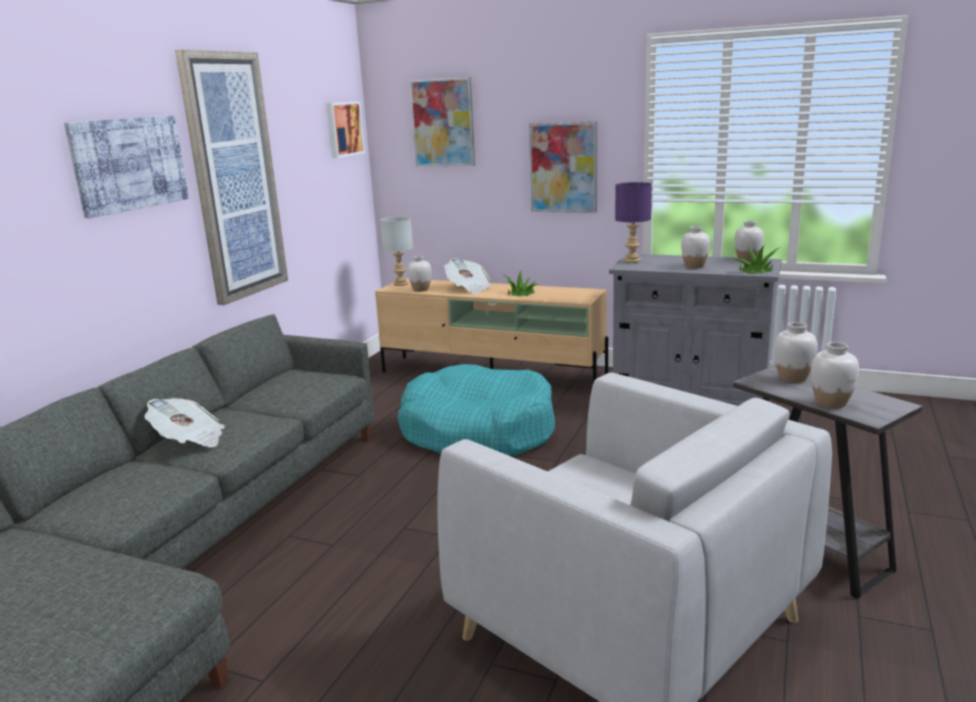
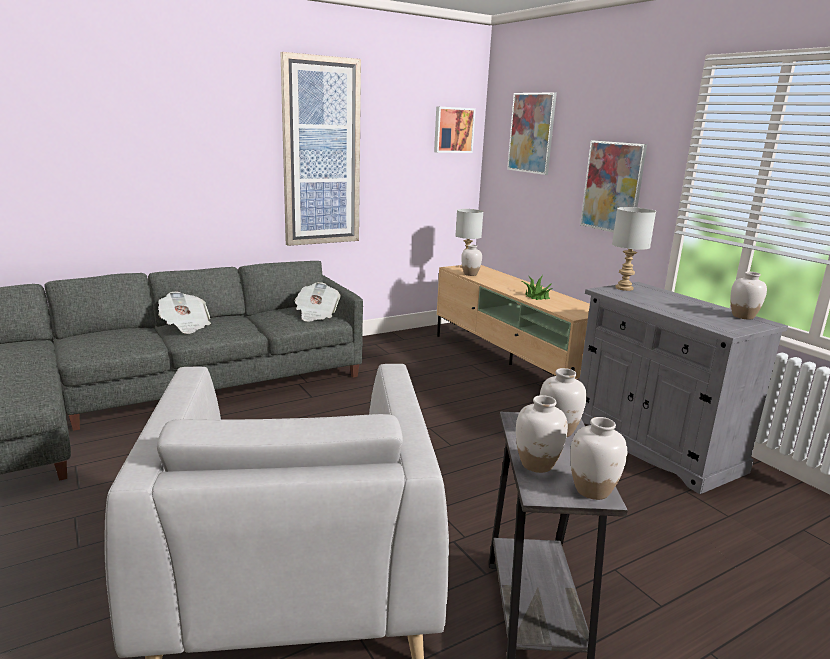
camera: 35 degrees right, 0 degrees up
(129, 164) = (222, 130): picture -> none
(468, 288) = (506, 282): newspaper -> newspaper (316, 314)
(478, 430) = (432, 400): turquoise dog bed -> none
(632, 261) = (625, 288): purple table lamp -> grey table lamp
(694, 266) = (670, 307): white vase -> white vase (592, 490)
(756, 270) = (725, 327): potted plant -> none

